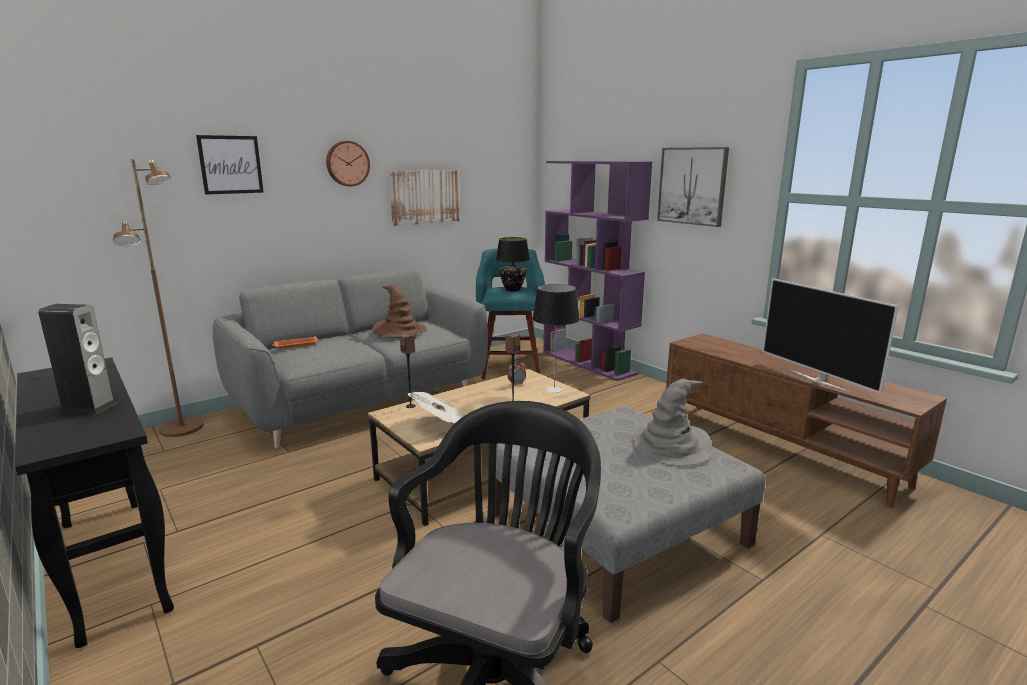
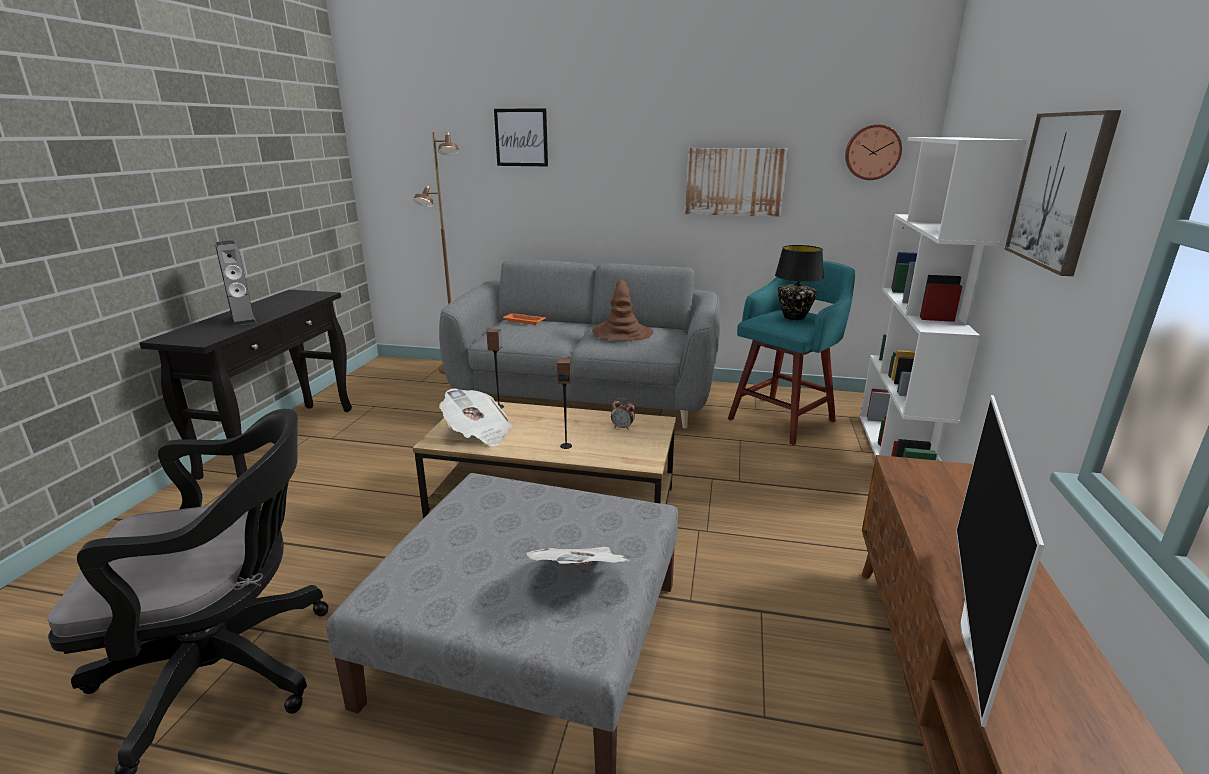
camera: 50 degrees right, 5 degrees up
(347, 163) = (638, 137): wall clock -> wall clock (872, 152)
(554, 389) = (641, 449): table lamp -> none
(589, 363) = (897, 452): purple bookcase -> white bookcase
(672, 446) = (581, 577): grey hat -> newspaper

